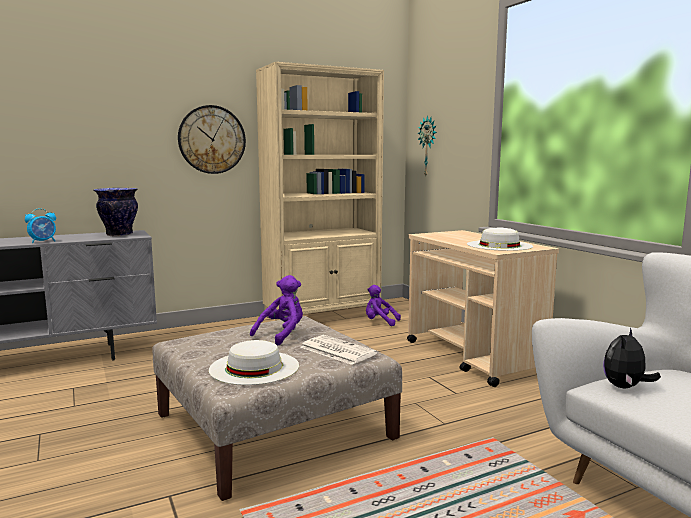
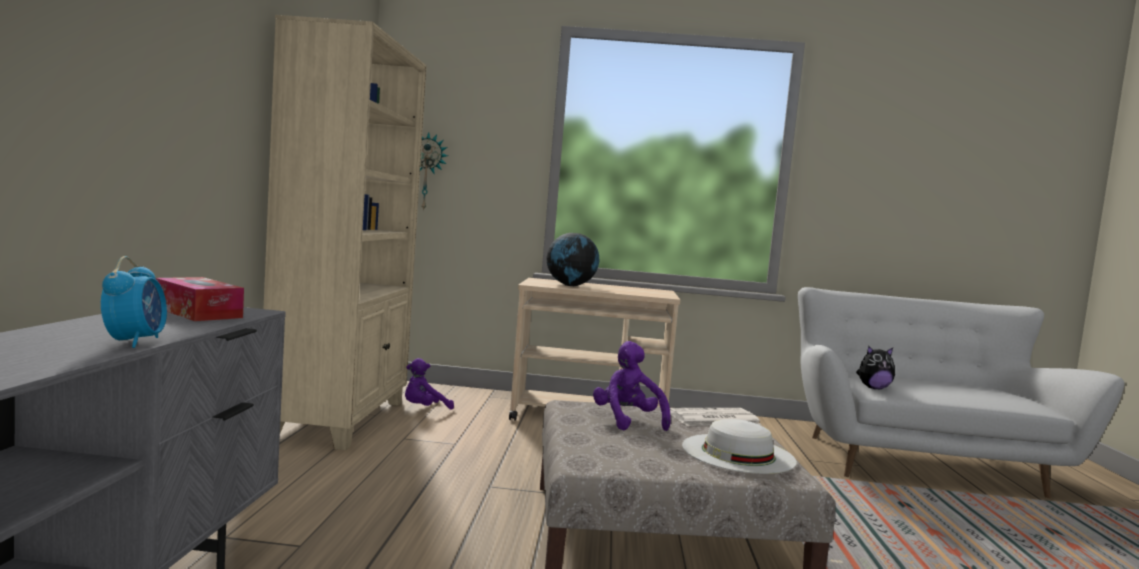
camera: 60 degrees left, 5 degrees down
(119, 234) = (198, 312): vase -> tissue box
(212, 139) = (221, 123): wall clock -> none
(455, 237) = (571, 285): none -> globe
(499, 245) = (637, 291): white hat -> none
(625, 387) = (873, 388): plush toy -> plush toy turned 75 degrees counterclockwise

